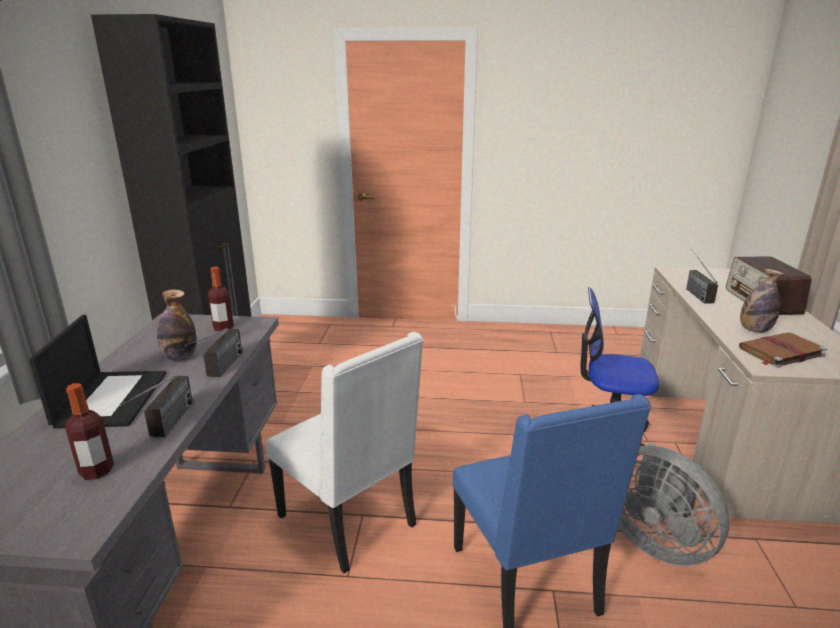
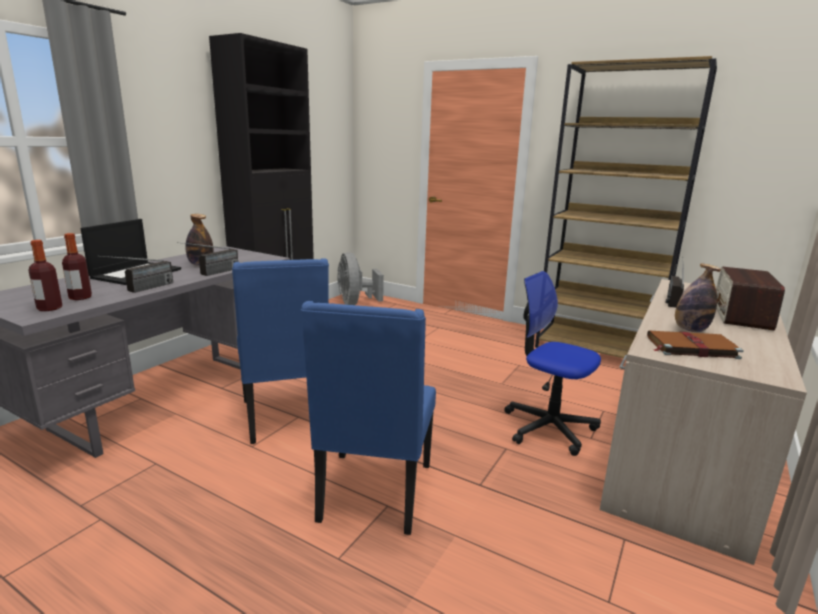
camera: 25 degrees right, 5 degrees down
(223, 328) = (247, 257): bottle -> bottle (49, 308)
(350, 521) = (286, 417): white chair -> blue chair
(570, 337) = (597, 350): none -> brown bookcase
(656, 540) = (517, 506): grey fan -> grey fan (355, 303)

